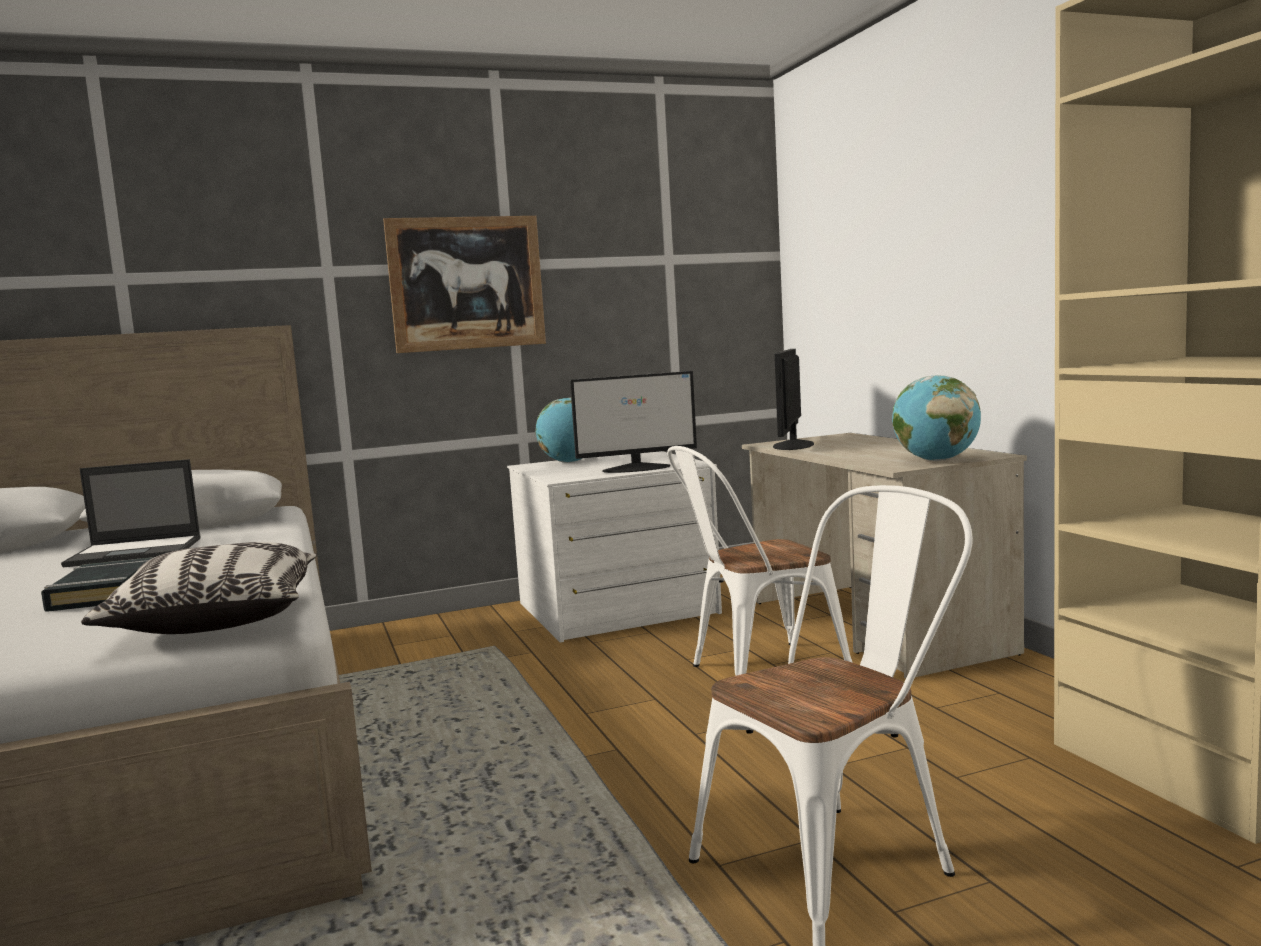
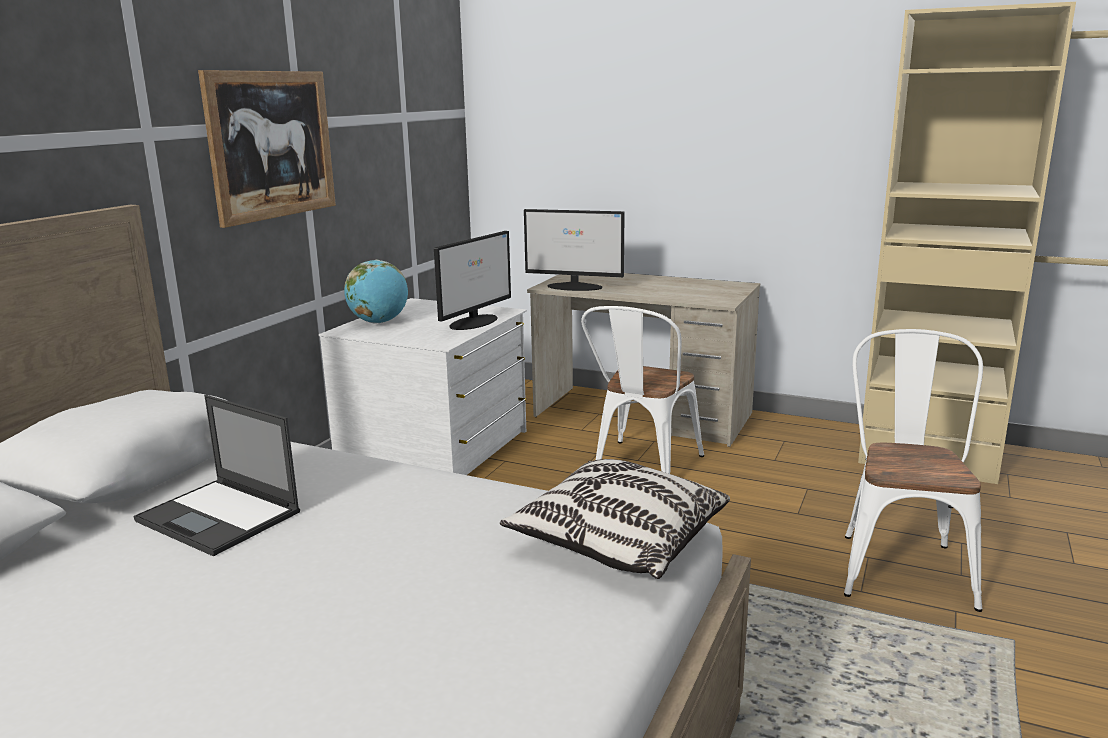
camera: 45 degrees left, 10 degrees up
(102, 593) = (393, 564): black book -> none
(137, 552) = (220, 517): laptop -> laptop turned 90 degrees clockwise
(792, 445) = (575, 287): monitor -> monitor turned 45 degrees counterclockwise
(936, 460) = (726, 293): globe -> none

